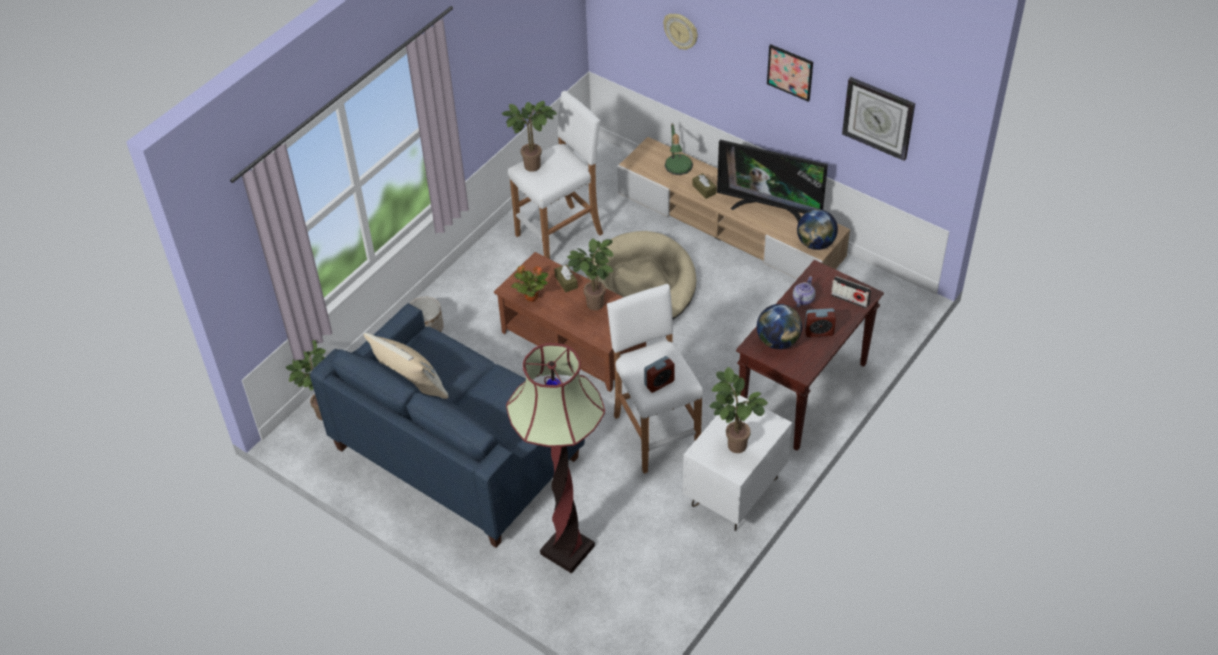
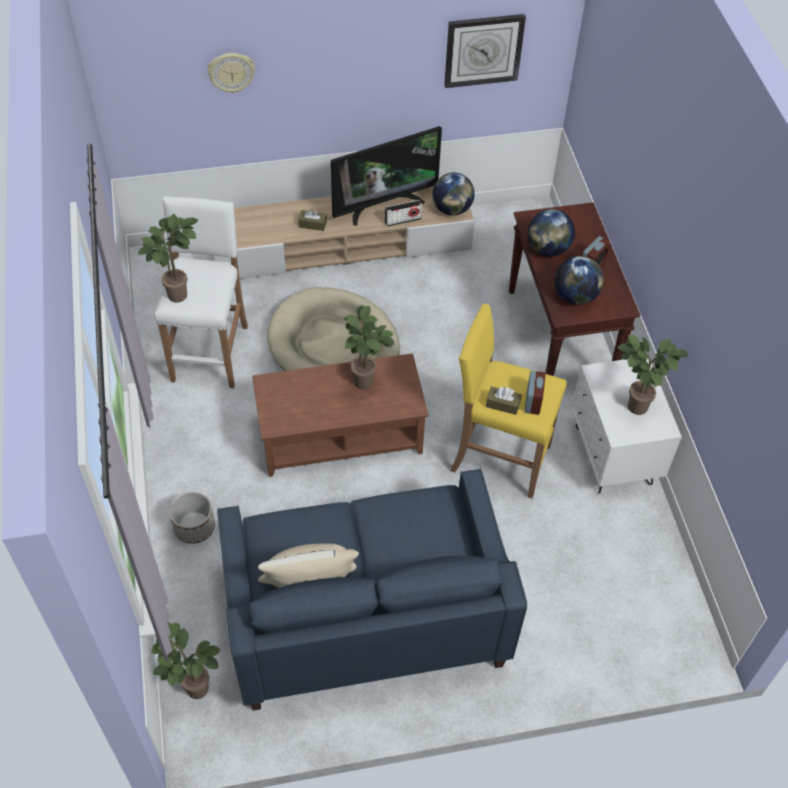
camera: 50 degrees left, 5 degrees up
(531, 297) = (301, 418): potted plant -> none
(566, 282) = (314, 381): brown tissue box -> brown tissue box (502, 404)
(567, 550) = (557, 614): floor lamp -> none
(656, 433) = (499, 458): white stool -> yellow stool
(678, 169) = (269, 221): table lamp -> none
(790, 72) = (375, 52): picture -> none
(803, 299) = (548, 249): teapot -> globe
(850, 299) = (579, 225): radio -> radio (403, 220)

